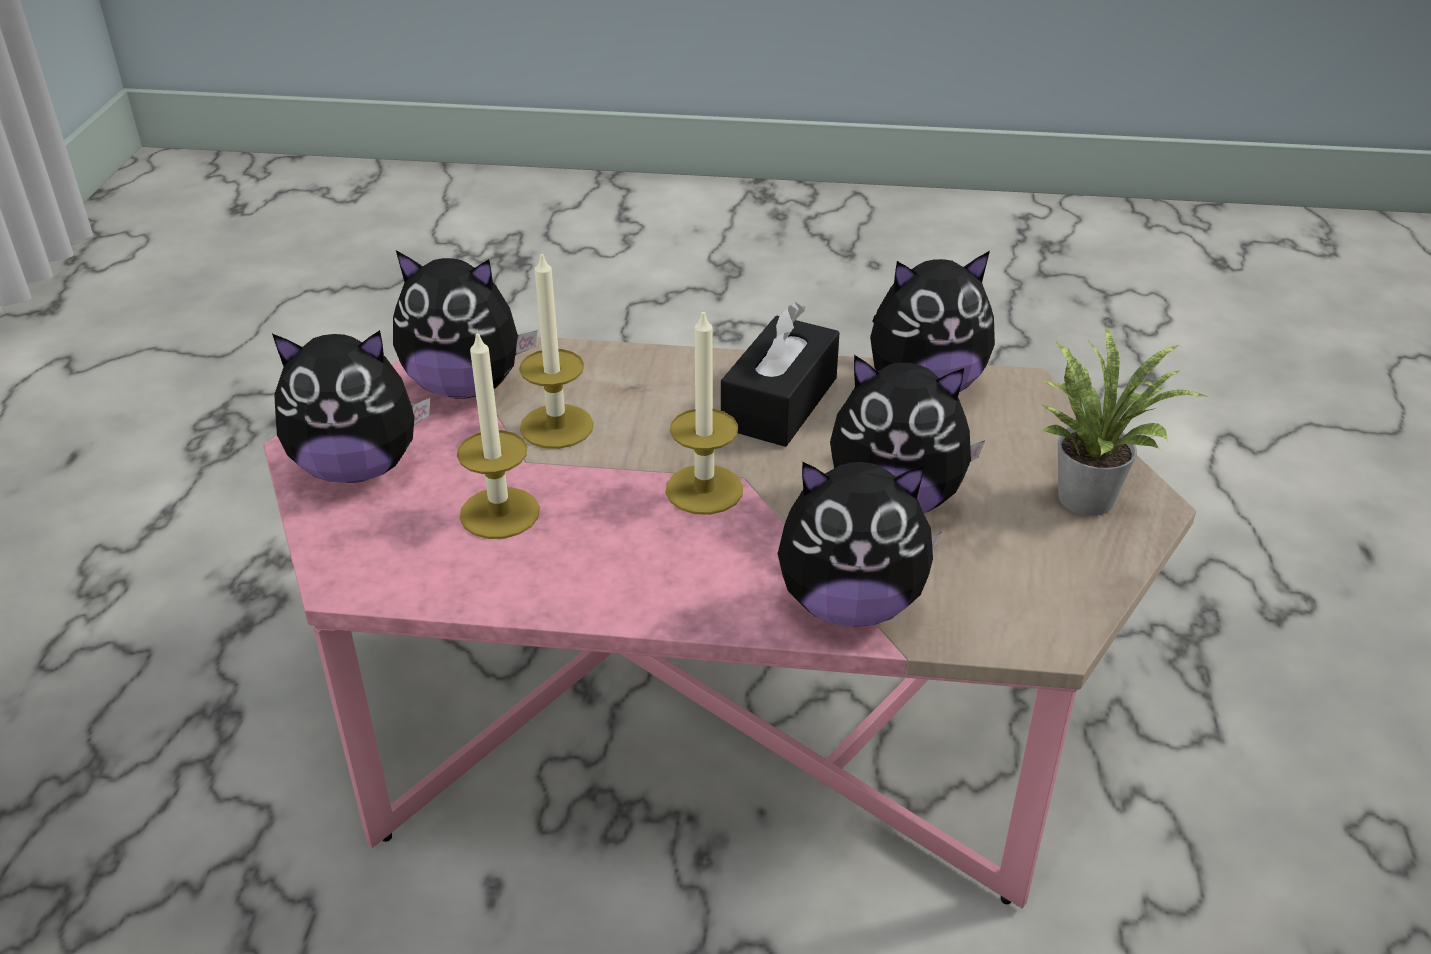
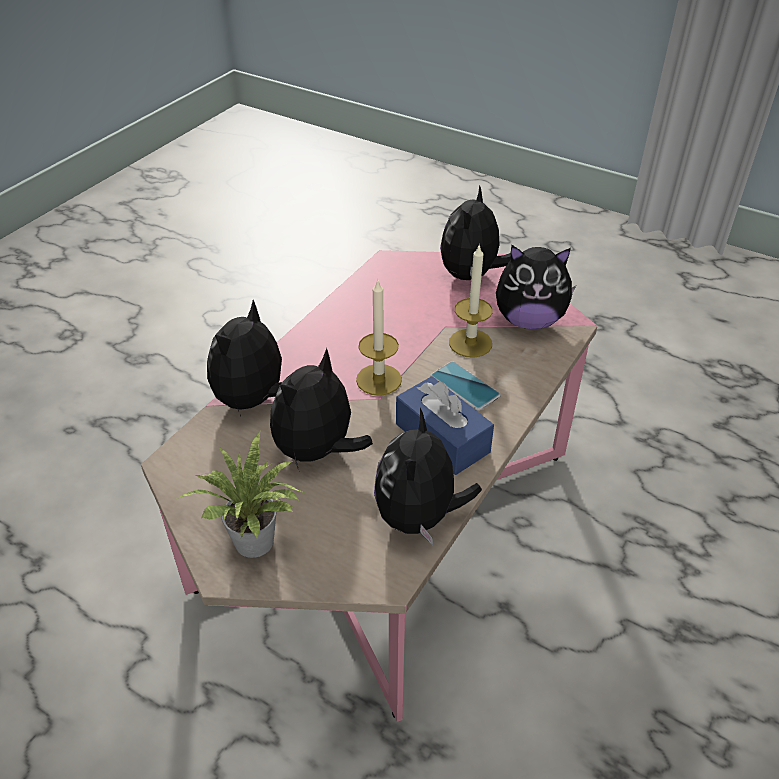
camera: 115 degrees right, 5 degrees up
(465, 386) = (529, 320): plush toy -> plush toy turned 120 degrees counterclockwise
(499, 513) = (407, 309): candle -> none
(662, 409) = (464, 386): none -> phone
(779, 403) = (442, 438): black tissue box -> blue tissue box

